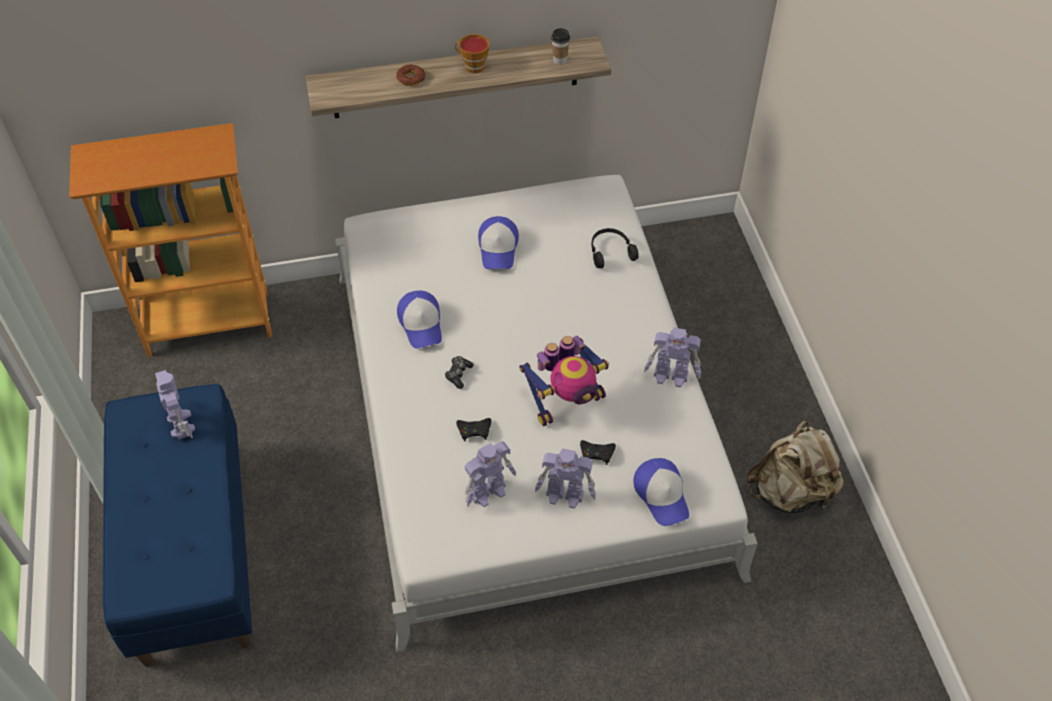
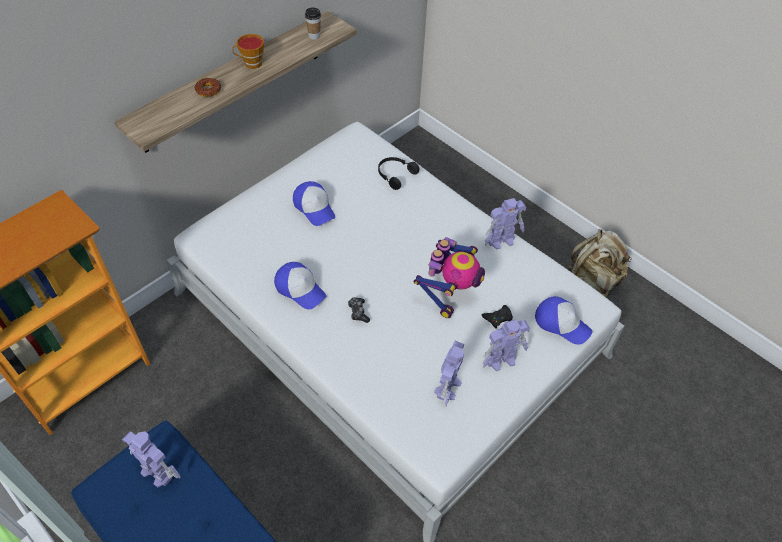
camera: 35 degrees left, 0 degrees up
(474, 430) = (402, 347): black game controller -> none

